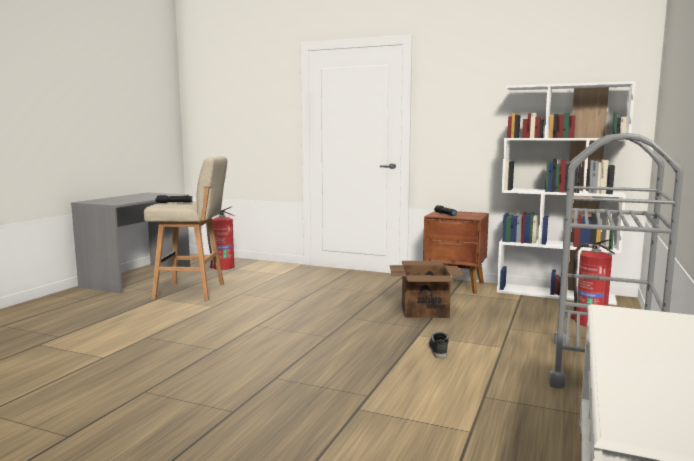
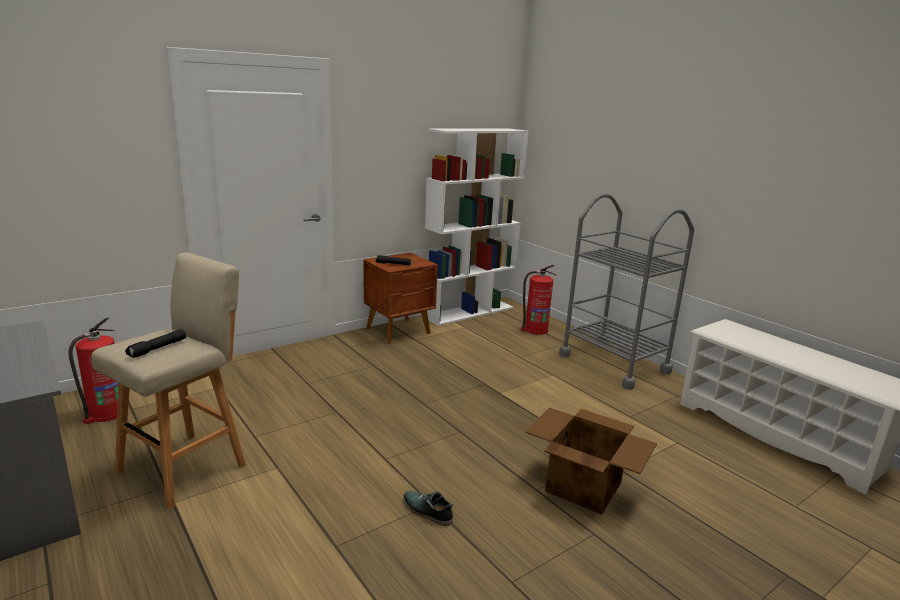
camera: 60 degrees left, 10 degrees up
(425, 310) = (445, 367): cardboard box -> cardboard box (582, 486)
(438, 348) = (535, 396): shoe -> shoe (427, 511)

